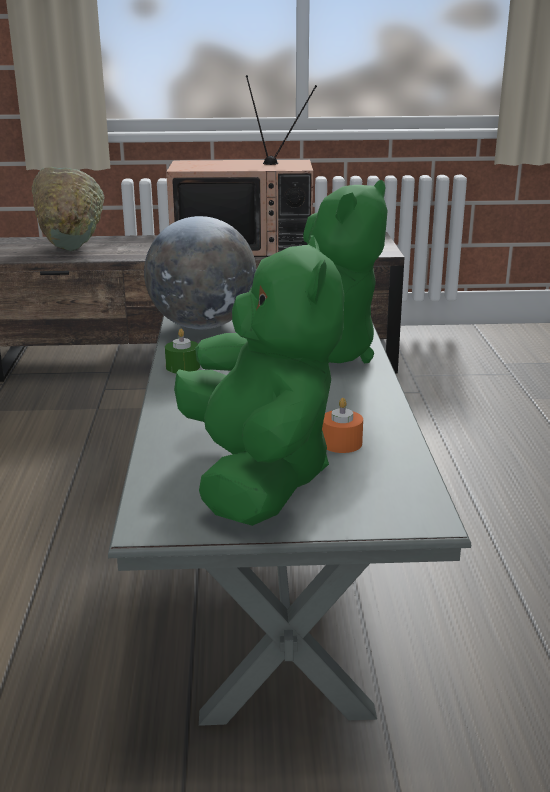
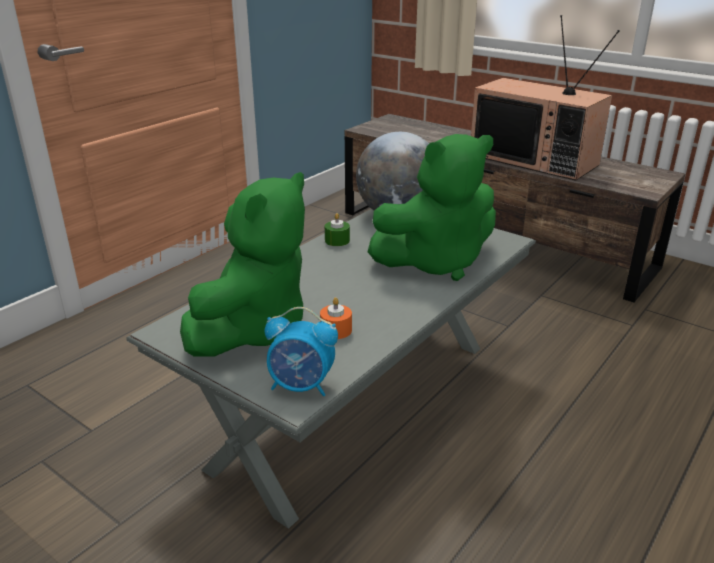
camera: 40 degrees right, 5 degrees up
(70, 245) = (420, 130): green bowl -> none
(405, 502) = (302, 386): none -> alarm clock

